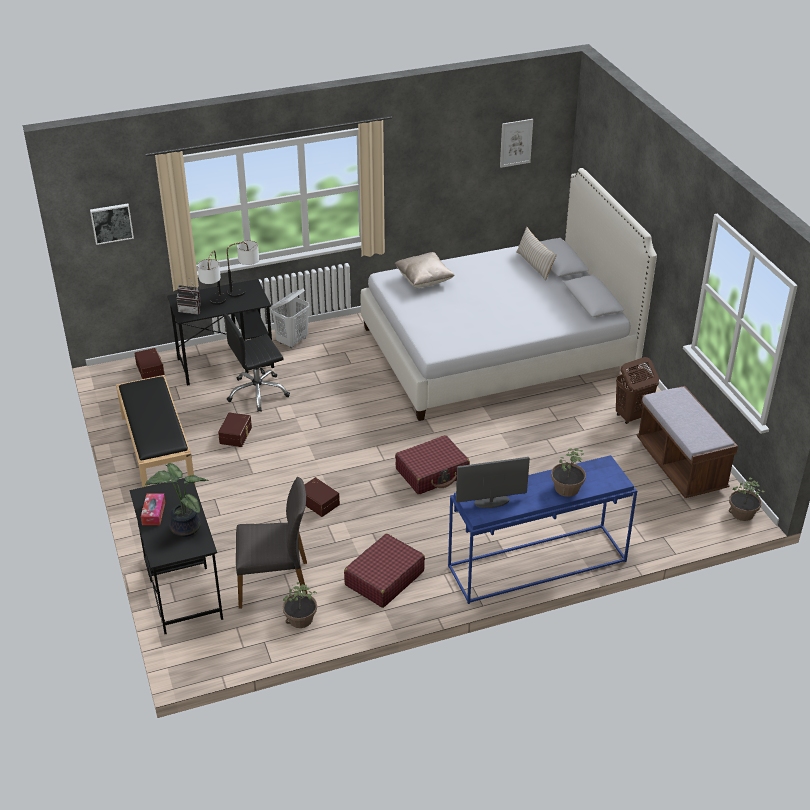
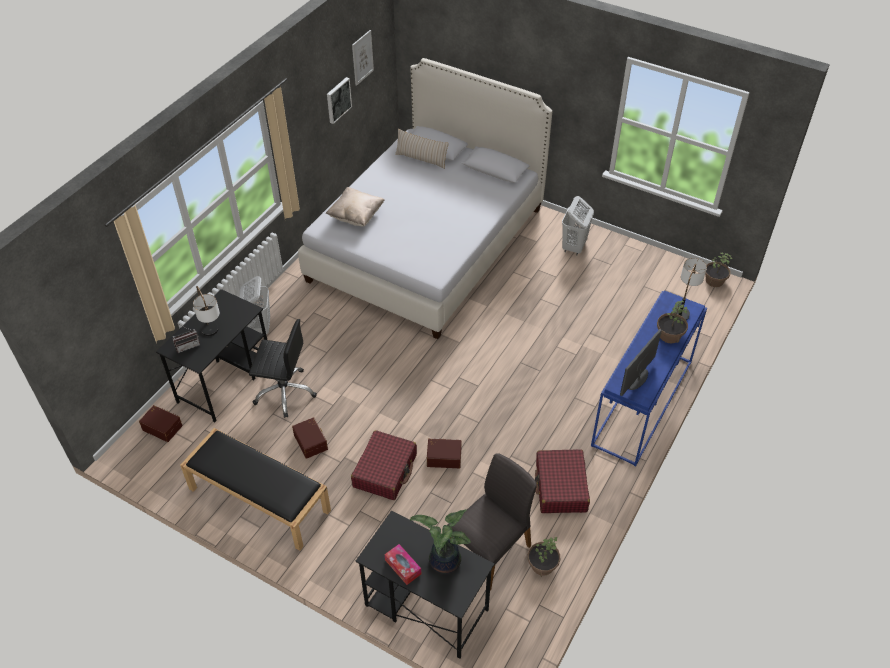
camera: 40 degrees left, 10 degrees up
(111, 223) = (84, 312): picture -> picture (338, 100)
(190, 311) = (197, 354): radio -> none
(245, 290) = (223, 306): table lamp -> table lamp (683, 308)
(258, 393) = (285, 392): black office chair -> black office chair turned 105 degrees counterclockwise
(432, 473) = (496, 377): red suitcase -> red suitcase (385, 470)
(631, 416) = (574, 247): brown laundry basket -> white laundry basket
(680, 466) = (643, 267): brown bench -> none

